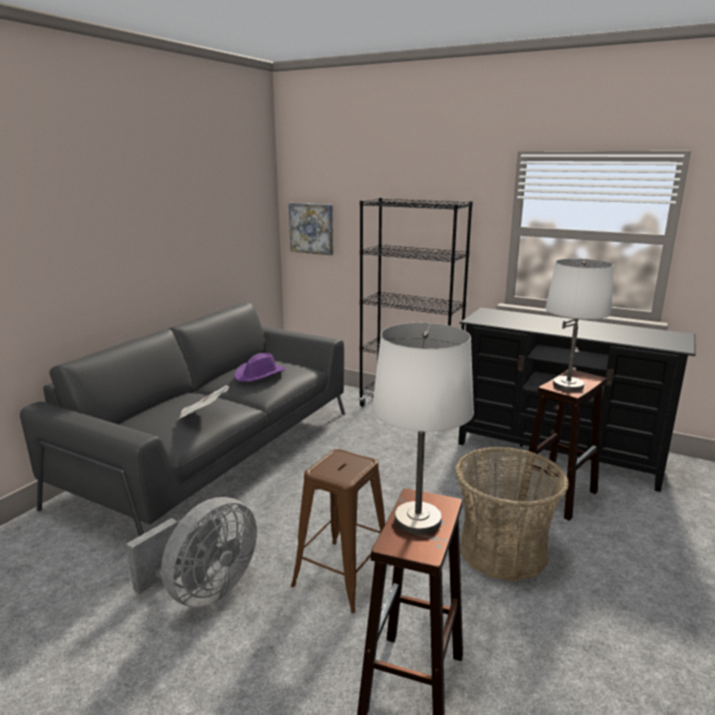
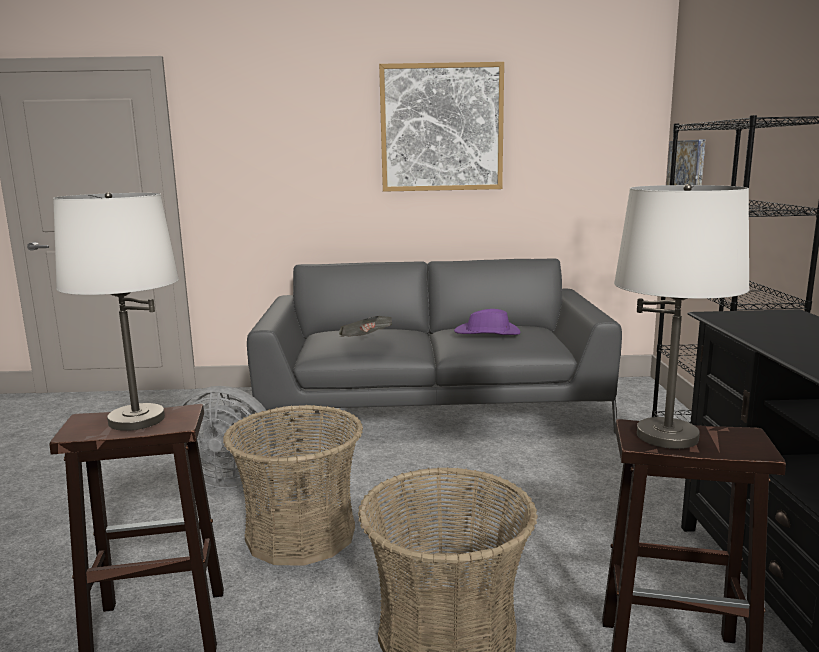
camera: 60 degrees right, 5 degrees down
(147, 200) = (441, 128): none -> picture
(343, 575) = (300, 534): brown stool -> basket

